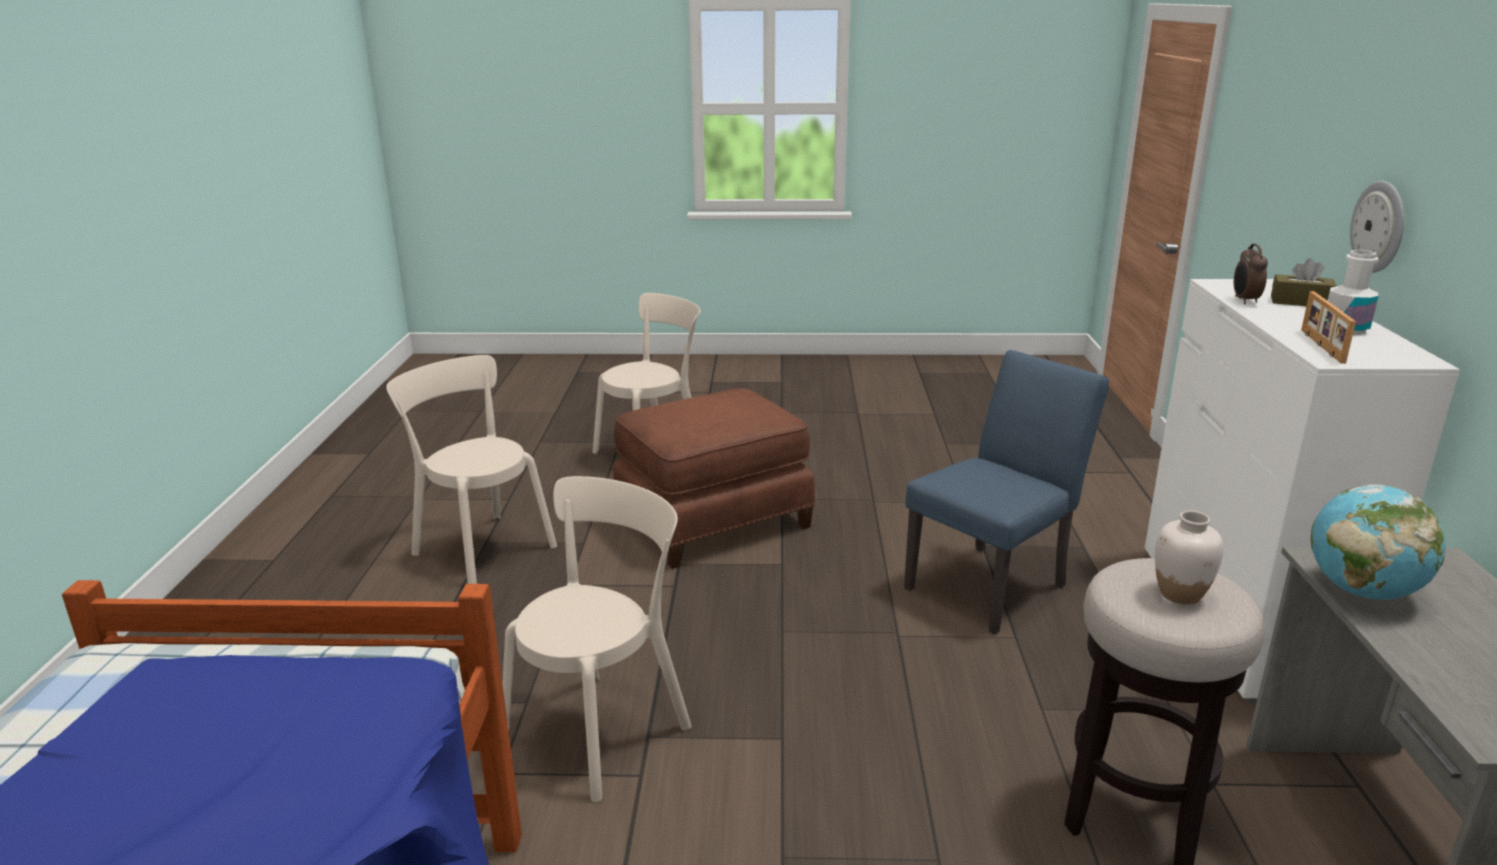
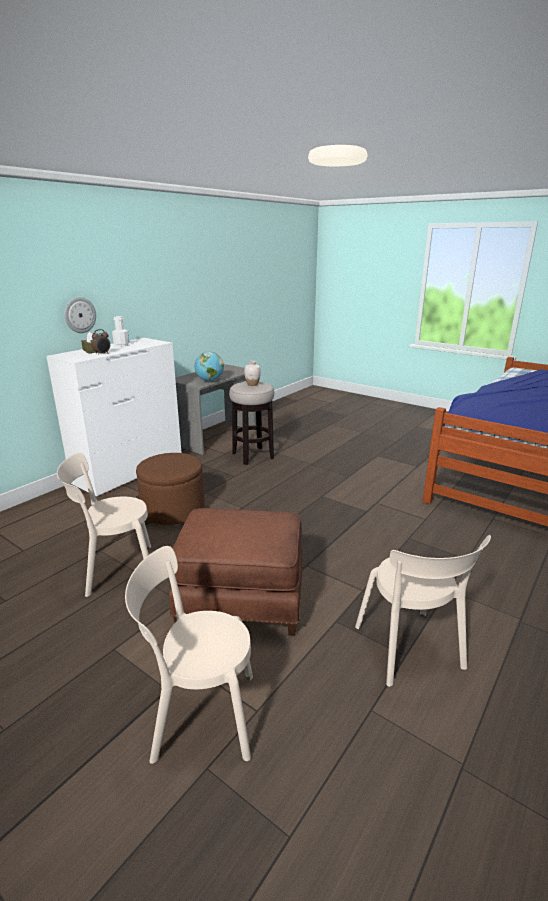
camera: 145 degrees left, 0 degrees up
(602, 728) = (382, 519): beige chair -> beige chair (115, 570)
(994, 583) = (173, 510): blue chair -> brown ottoman
(1320, 346) = (148, 344): picture frame -> none

